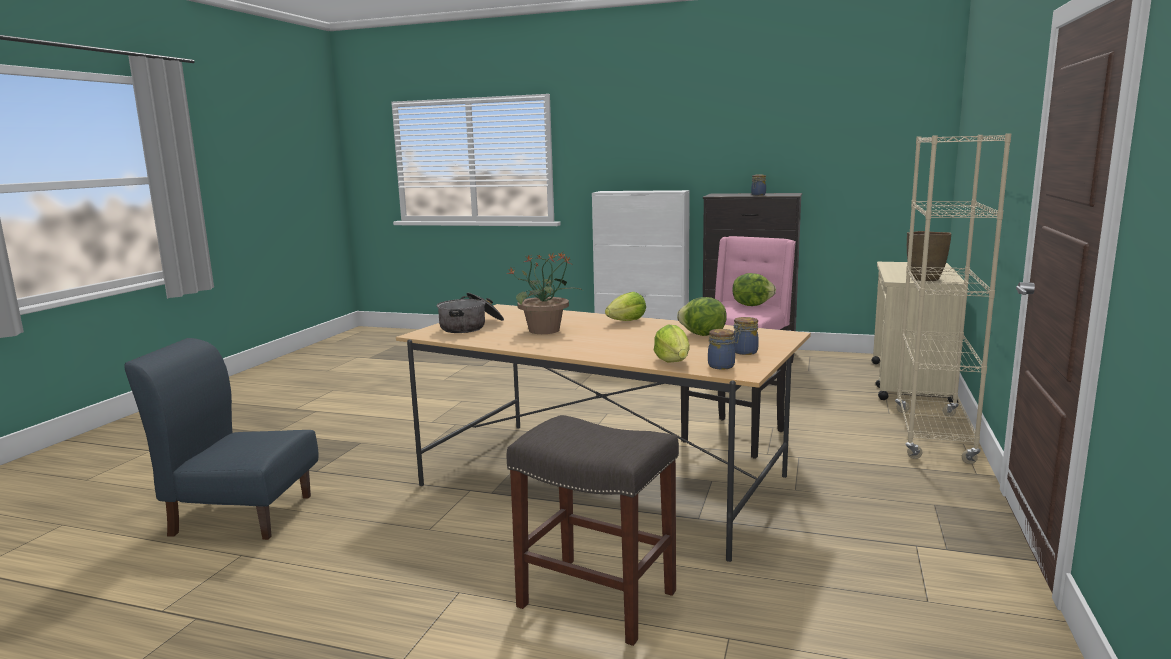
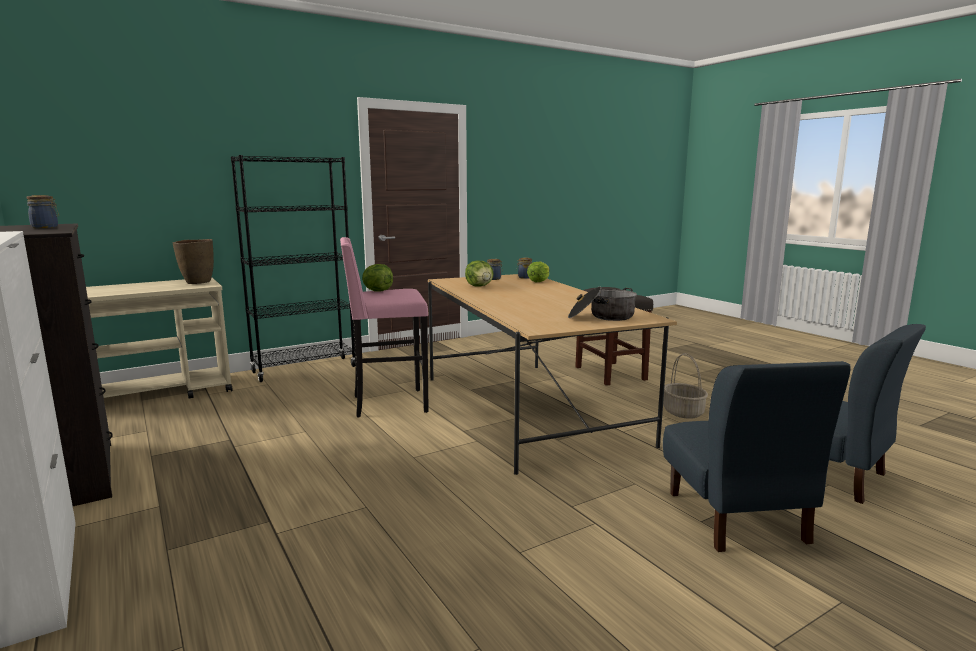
camera: 140 degrees left, 0 degrees up
(334, 452) = (736, 517): none -> blue chair
(415, 546) = (683, 412): none -> basket
(545, 330) = (555, 304): potted plant -> none
(627, 321) = (486, 299): lettuce -> none
(933, 436) = (304, 369): beige bookcase -> black bookcase

